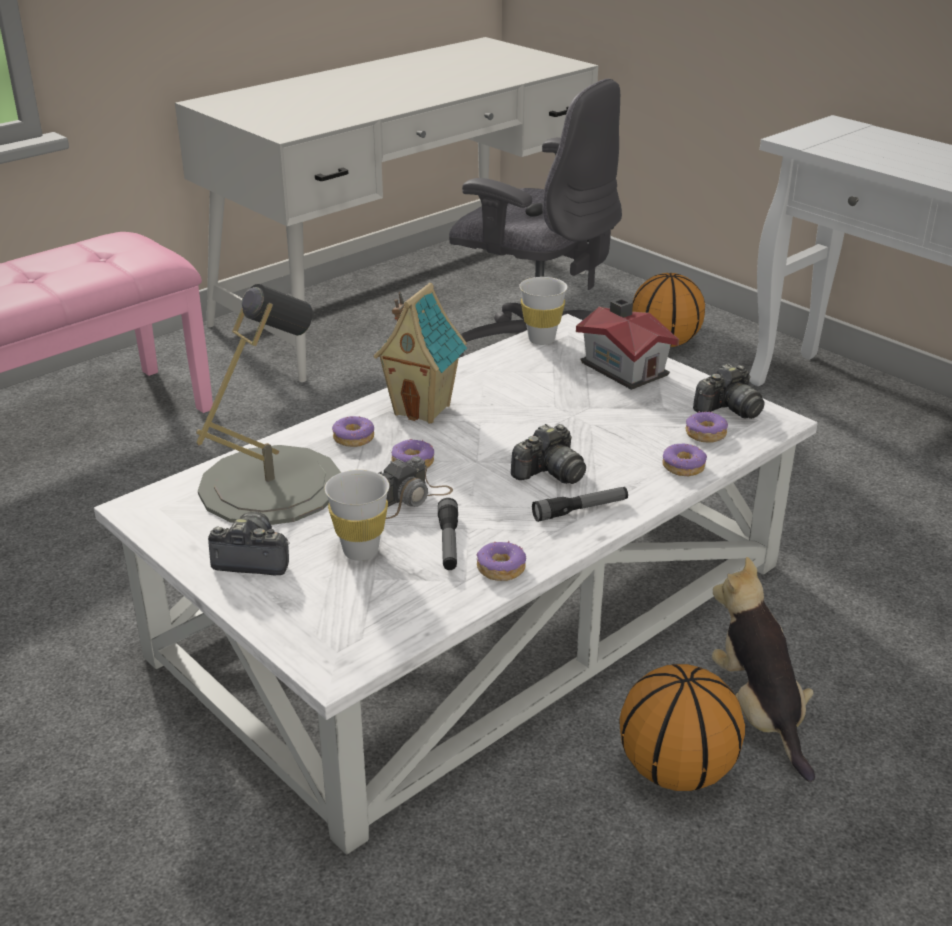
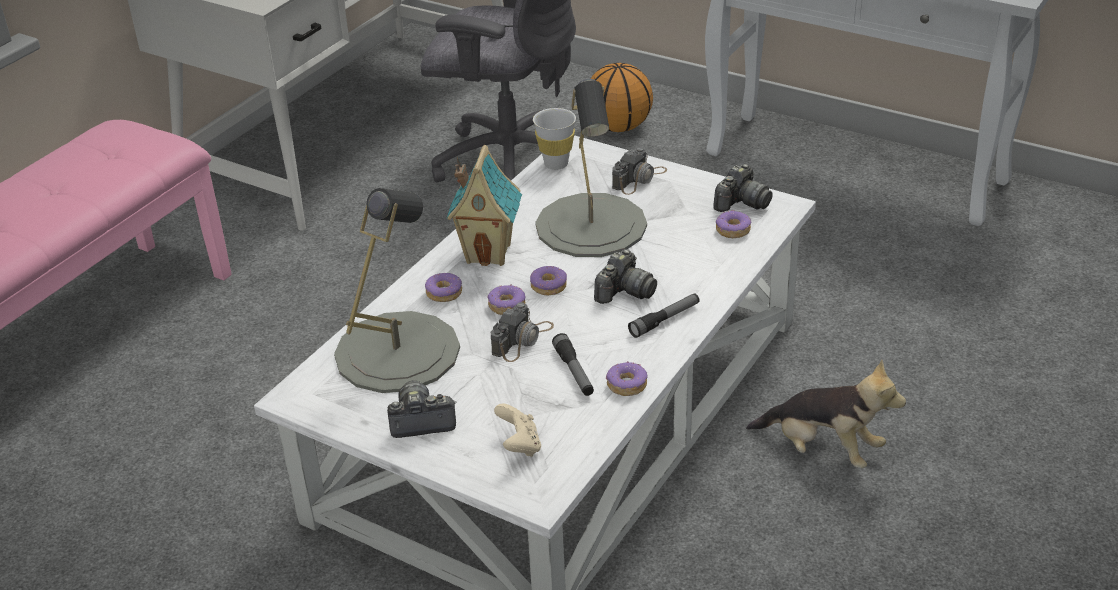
camera: 15 degrees left, 5 degrees up
(343, 607) = (519, 446): none -> beige game controller
(360, 551) = (507, 395): white cup -> none
(548, 402) = (591, 225): none -> grey table lamp
(624, 367) = (639, 178): toy house -> camera
(677, 771) = (780, 512): basketball -> none
(684, 467) = (728, 264): donut -> donut (549, 286)
(759, 712) = (823, 449): plush toy -> plush toy turned 150 degrees clockwise

